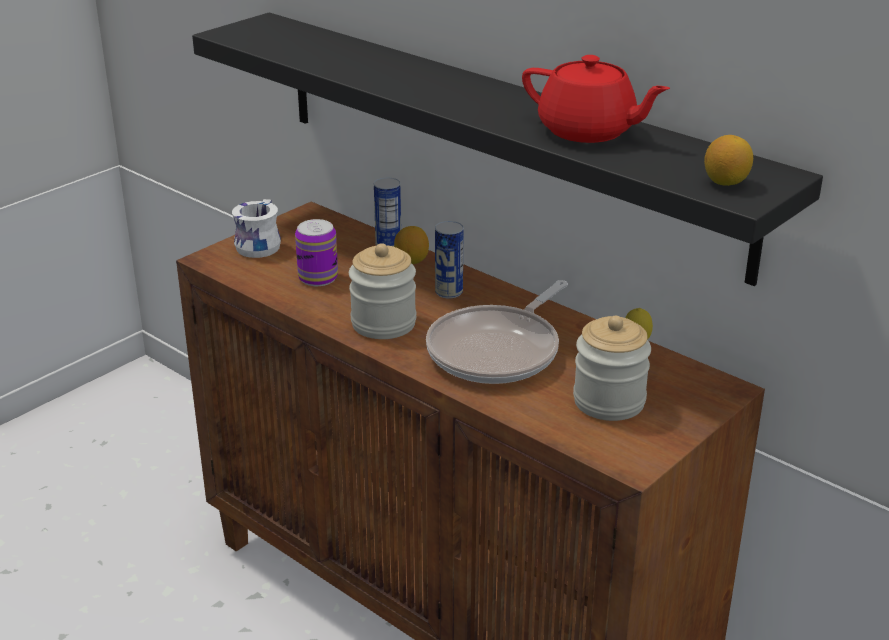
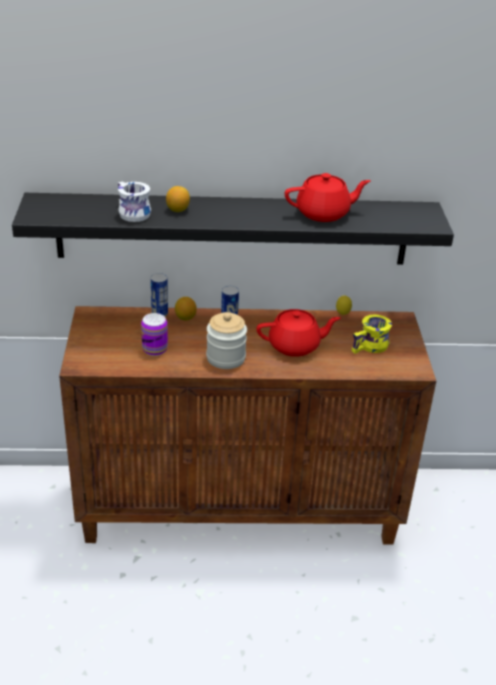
camera: 45 degrees left, 5 degrees up
(256, 244) = (90, 345): white mug -> white mug (130, 213)
(498, 351) = (295, 346): frying pan -> red teapot
(609, 401) = (371, 347): jar -> yellow mug
(725, 182) = (416, 220): lemon -> lemon (177, 210)

